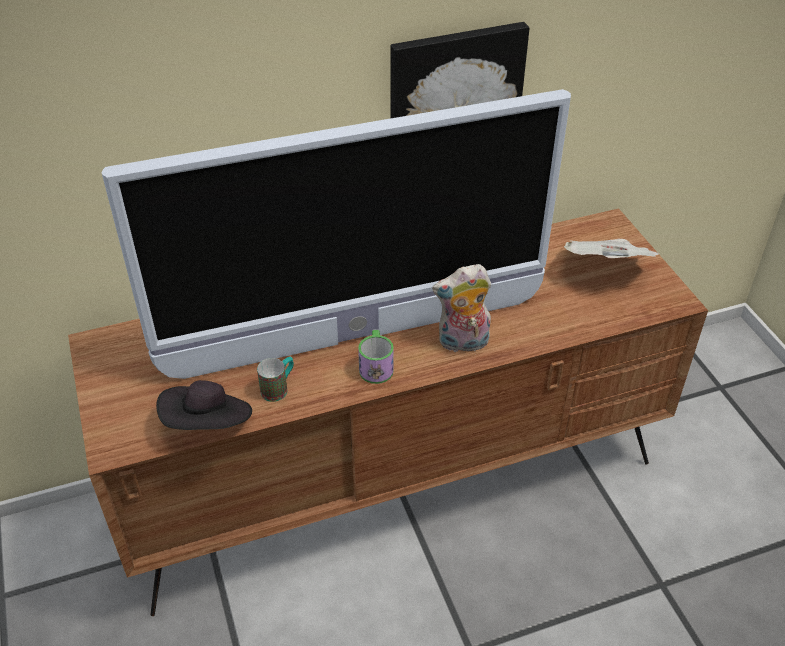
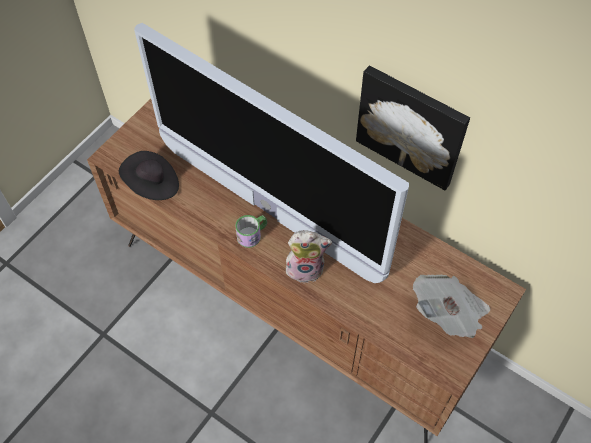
camera: 55 degrees right, 15 degrees up
(279, 388) = (200, 199): mug -> none
(462, 343) = (306, 268): plush toy -> plush toy turned 135 degrees clockwise

